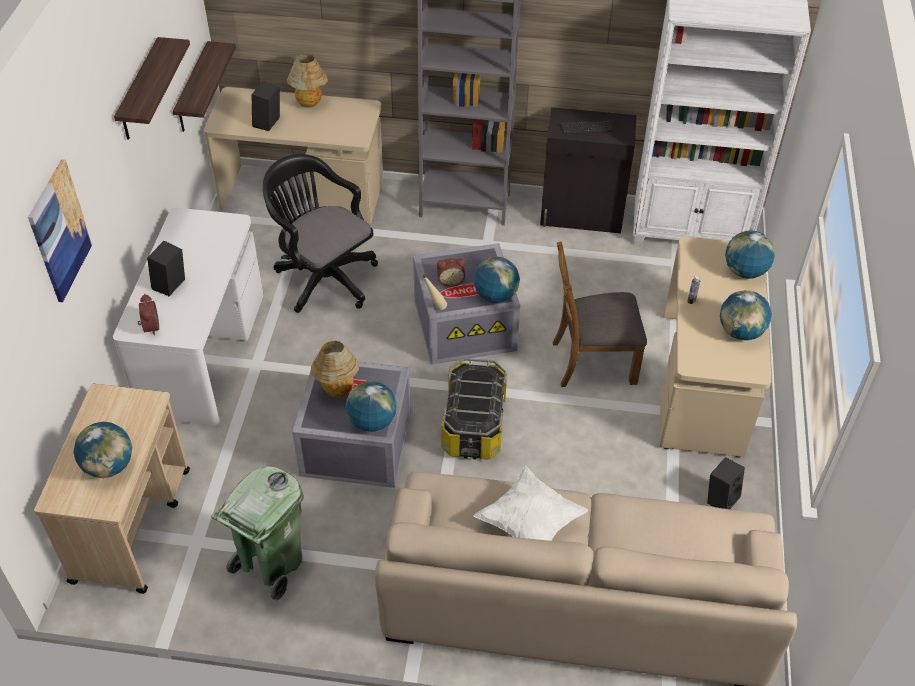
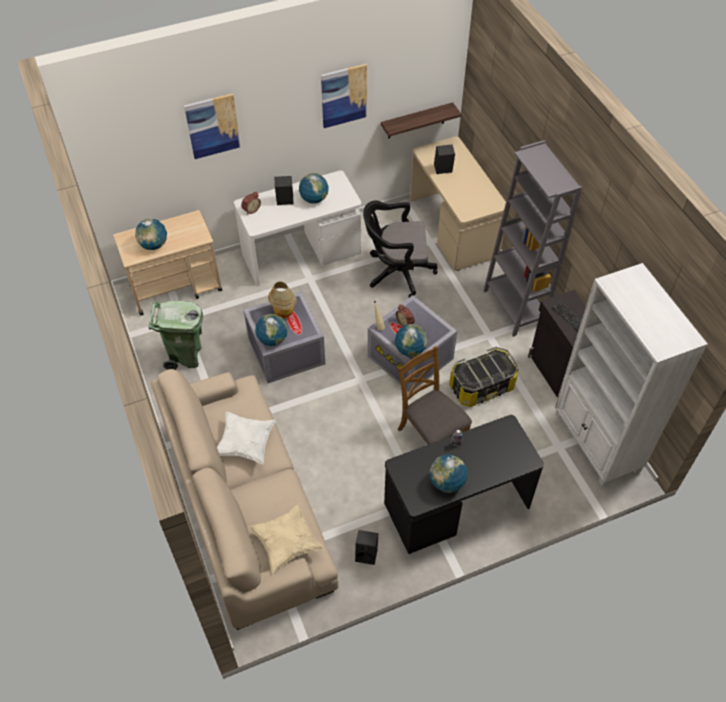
camera: 60 degrees right, 5 degrees up
(140, 91) = (344, 95): shelf -> picture
(310, 104) = (476, 179): table lamp -> none
(323, 277) = (396, 272): black office chair -> black office chair turned 105 degrees counterclockwise
(474, 425) = (337, 399): storage box -> storage box (482, 387)
(702, 384) = (456, 506): beige desk -> black desk
(712, 543) = (287, 543): none -> beige pillow
(745, 271) = (508, 464): globe -> globe (314, 199)

